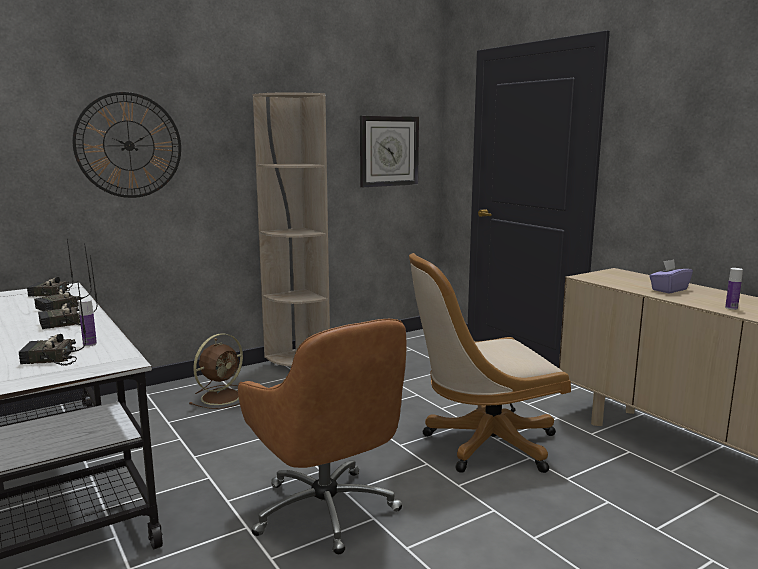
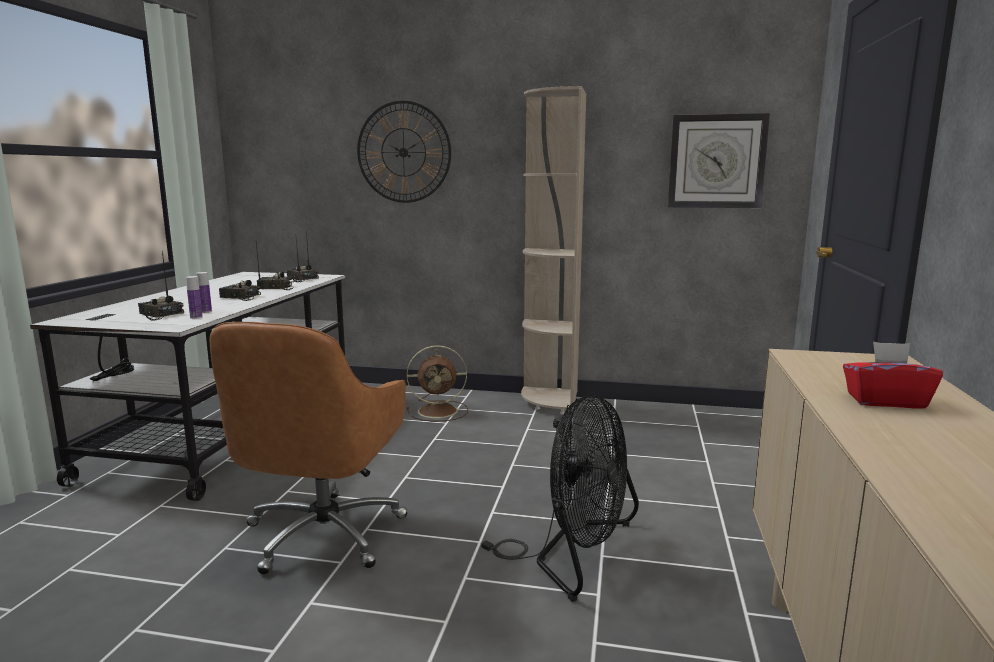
camera: 45 degrees right, 0 degrees up
(482, 445) = (571, 553): office chair -> black fan
(669, 290) = (885, 401): purple tissue box -> red tissue box
(731, 308) = (908, 455): bottle -> bottle (196, 317)

